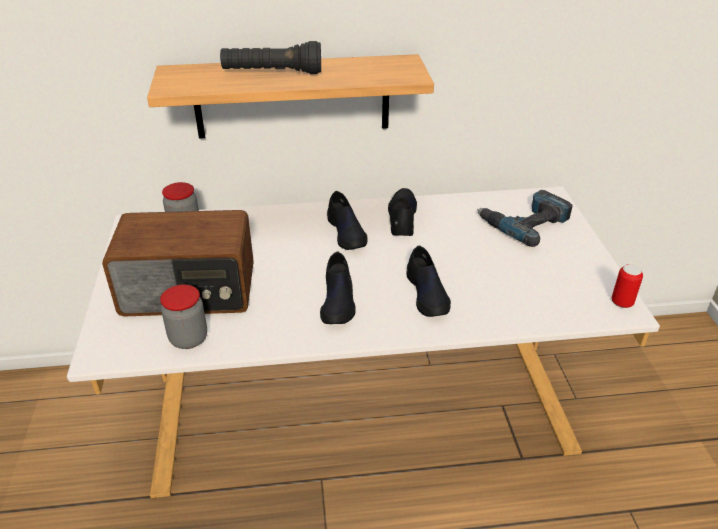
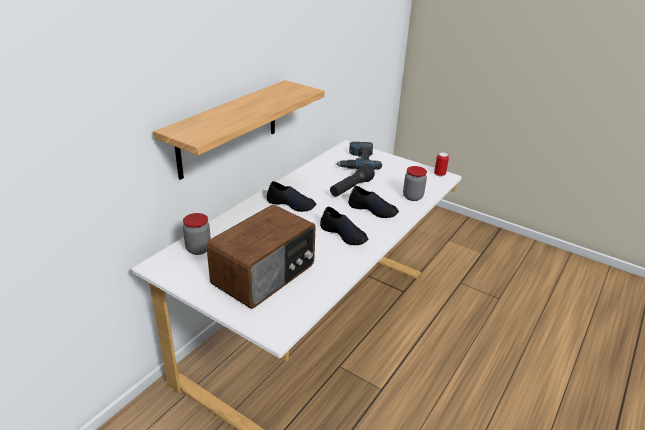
camera: 50 degrees left, 5 degrees down
(188, 339) = (309, 293): jar -> jar (412, 197)
(272, 73) = (237, 111): black flashlight -> black flashlight (351, 189)
(402, 218) = (304, 184): black shoe -> none

